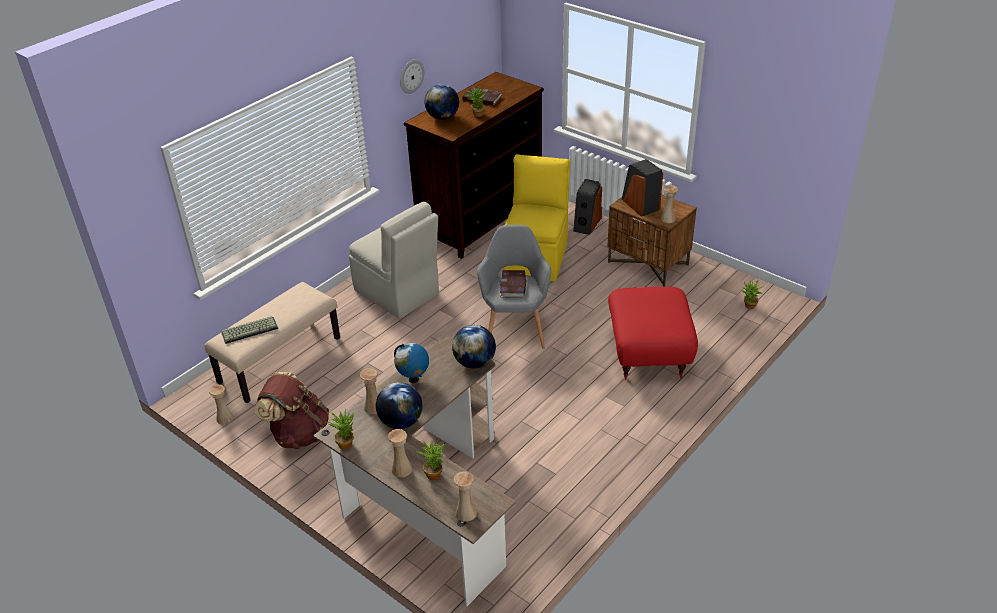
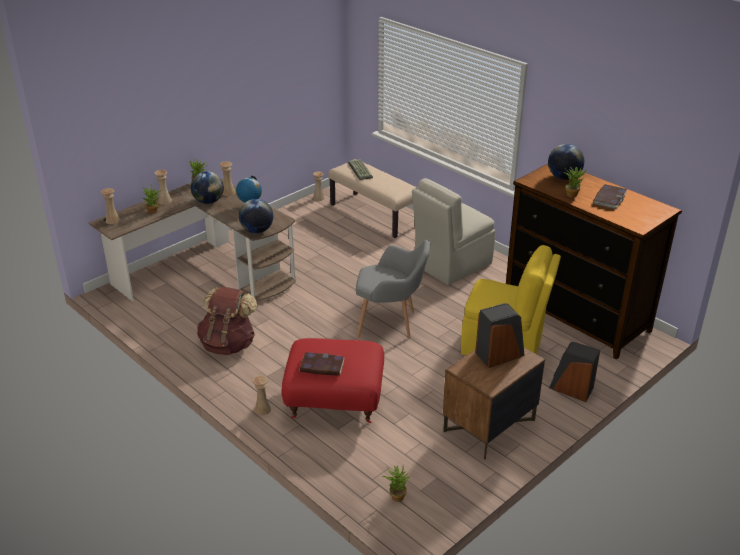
camera: 95 degrees right, 5 degrees down
(298, 433) = (293, 224): brown backpack -> brown backpack (228, 344)
(411, 76) = (580, 128): wall clock -> none
(513, 285) = (384, 276): book -> book (322, 366)
(668, 218) = (468, 371): beige vase -> beige vase (262, 409)

